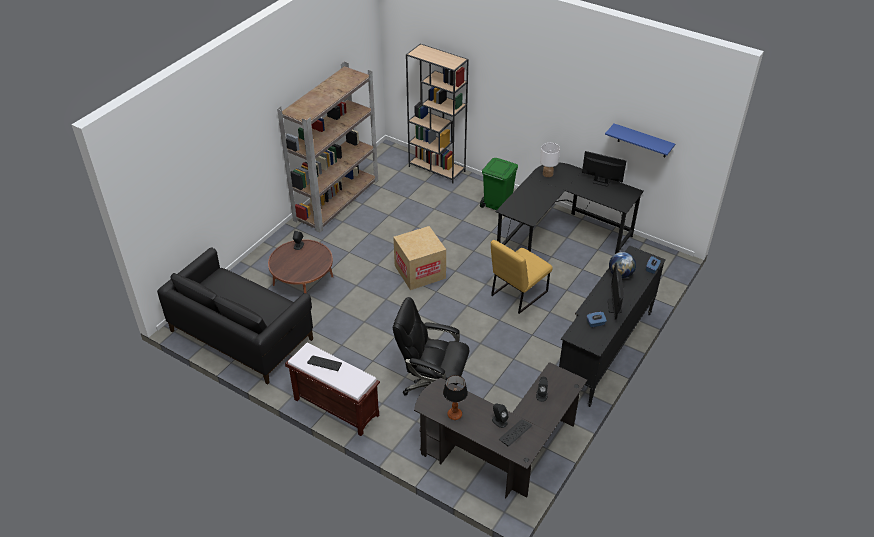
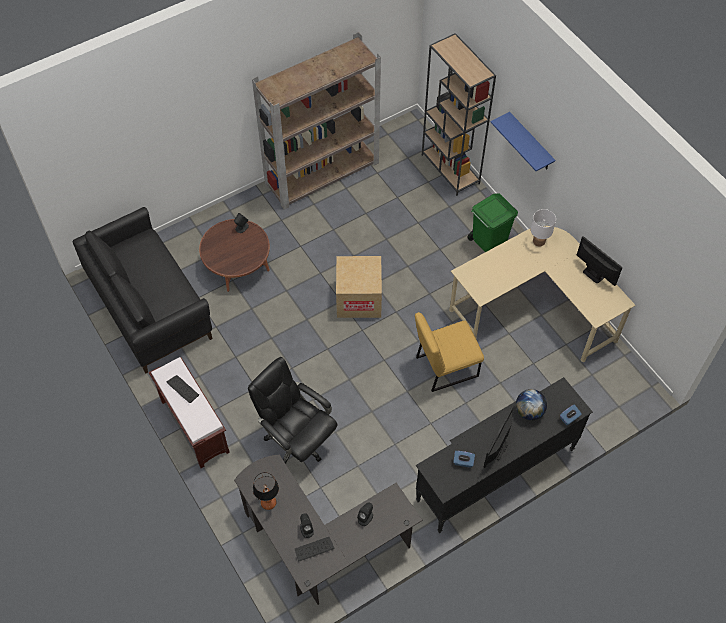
camera: 25 degrees right, 15 degrees up
(559, 235) = (534, 309): black desk -> beige desk
(642, 141) = (643, 256): blue shelf -> blue shelf (530, 142)

